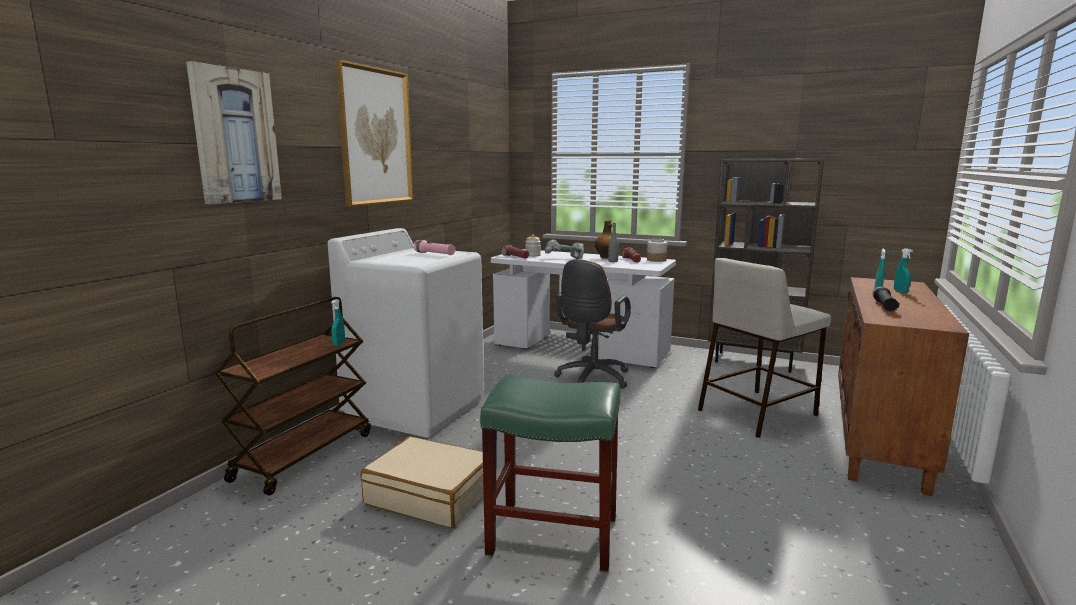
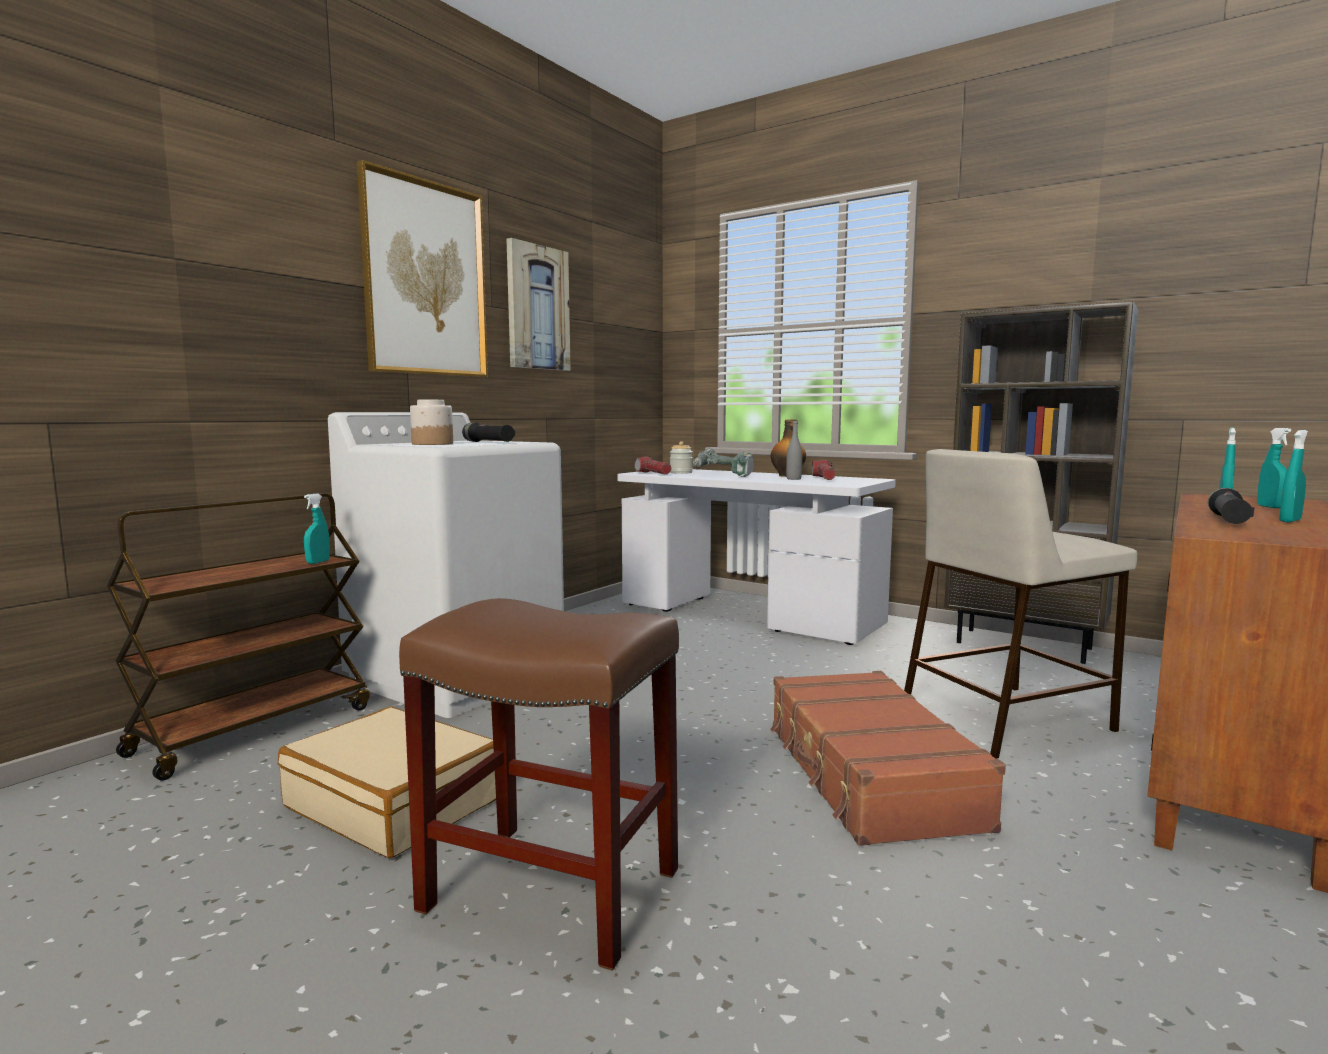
camera: 10 degrees right, 5 degrees down
(235, 136) = (172, 245): picture -> picture (537, 308)
(434, 254) = (488, 442): pink flashlight -> black flashlight
(555, 535) = (554, 889): green stool -> brown stool
(591, 379) = (743, 655): brown office chair -> none
(656, 260) = (863, 479): jar -> jar (432, 444)
(694, 454) = (868, 775): none -> brown suitcase
(913, 305) = (1290, 521): none -> turquoise spray bottle

